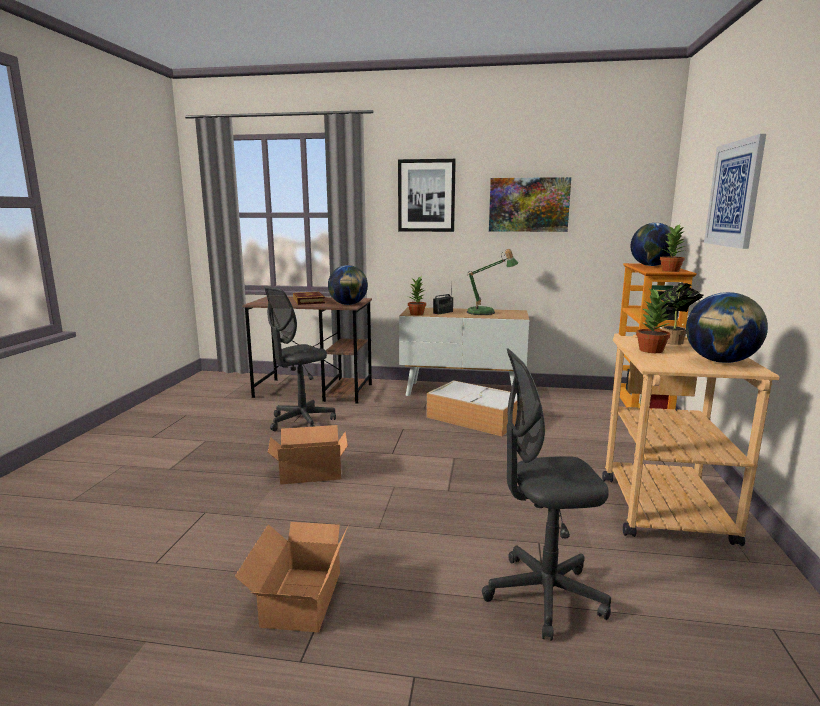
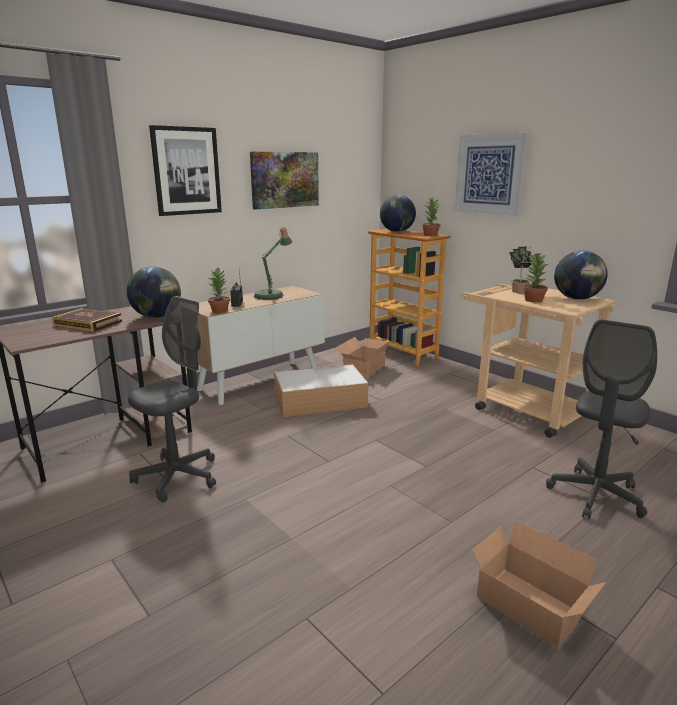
camera: 50 degrees left, 5 degrees up
(301, 421) = (177, 477): grey office chair -> grey office chair turned 135 degrees counterclockwise
(309, 471) = (303, 516): cardboard box -> cardboard box (362, 369)

